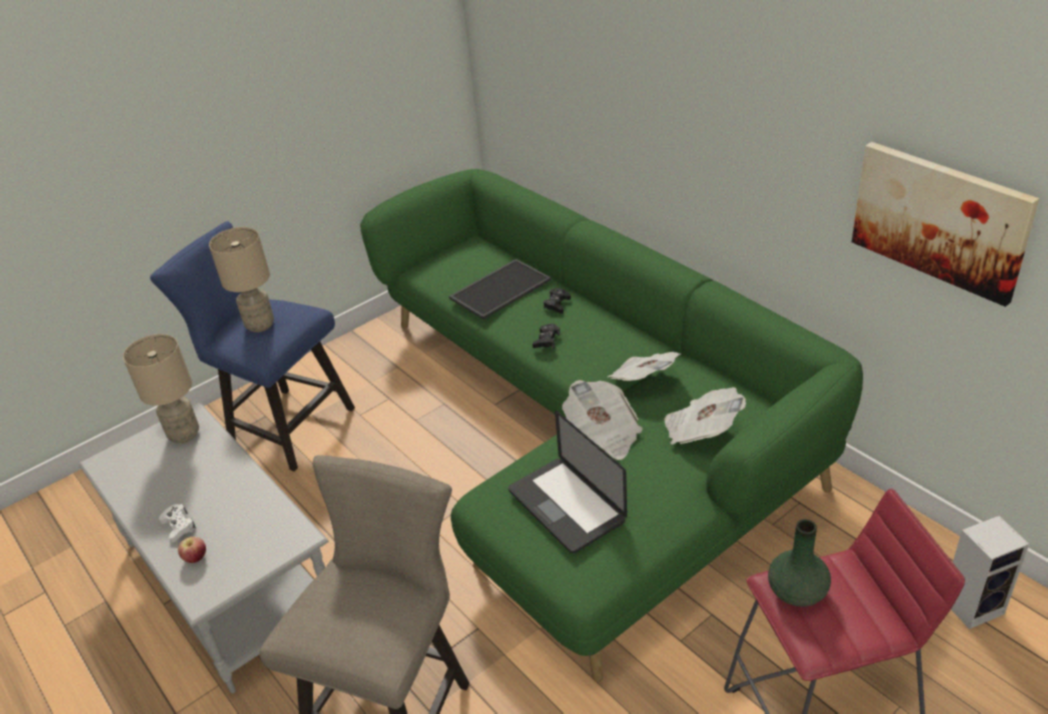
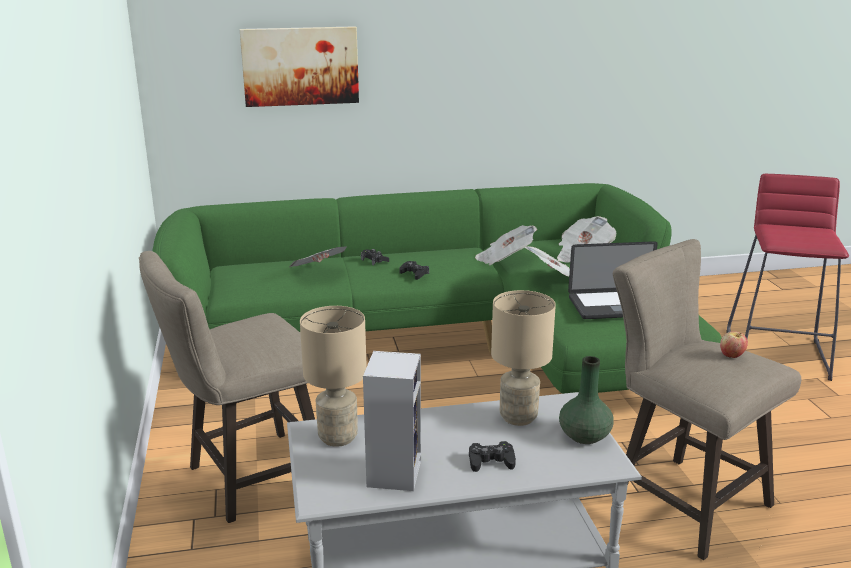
camera: 65 degrees left, 15 degrees down
(178, 526) = (491, 461): white game controller -> black game controller
(196, 558) = (550, 458): apple -> apple (731, 355)
(260, 325) = (256, 335): beige table lamp -> beige table lamp (519, 417)
(283, 425) = (248, 480): blue stool -> beige stool
(500, 288) = (318, 272): tray -> newspaper
(797, 591) = (786, 238): green vase -> green vase (584, 435)
(940, 220) = (629, 70): picture -> picture (300, 66)
(974, 605) = (712, 292): speaker -> speaker (393, 472)

